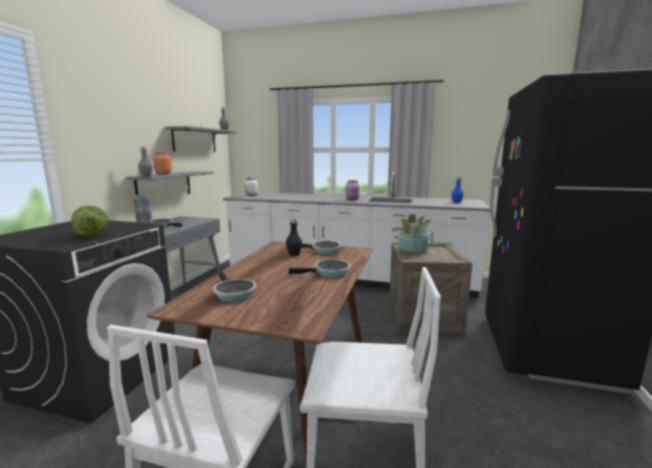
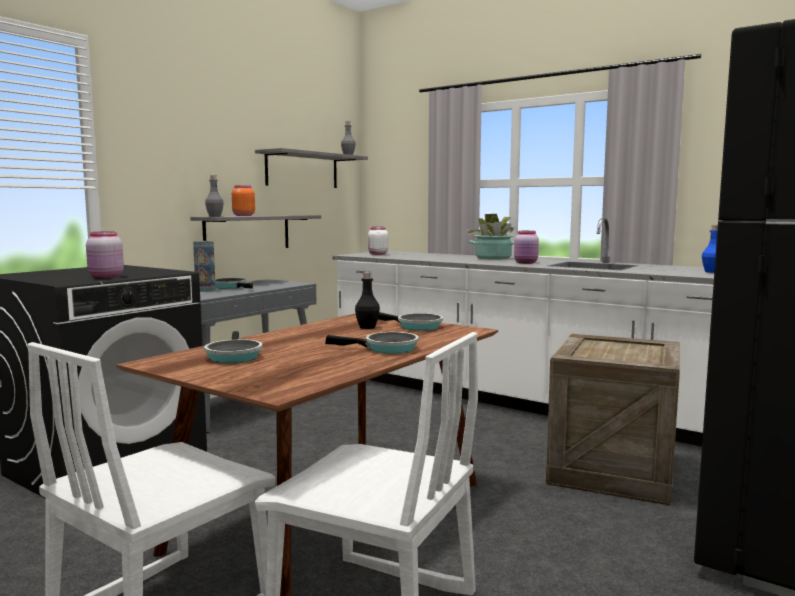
camera: 20 degrees right, 5 degrees down
(92, 235) = (105, 276): lettuce -> pink jar
(412, 249) = (593, 344): potted plant -> potted plant (493, 258)

